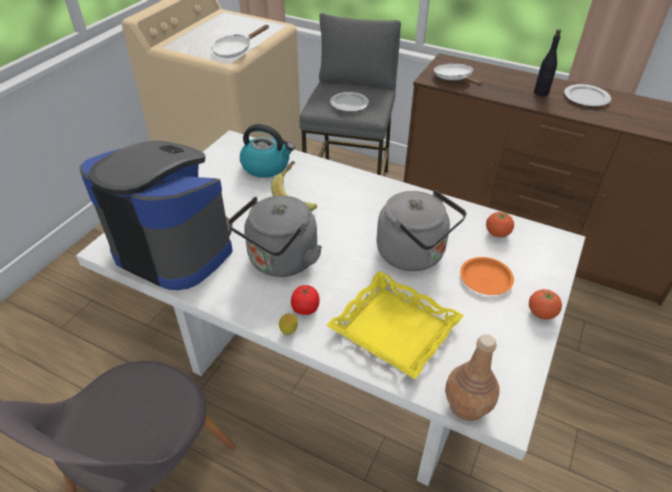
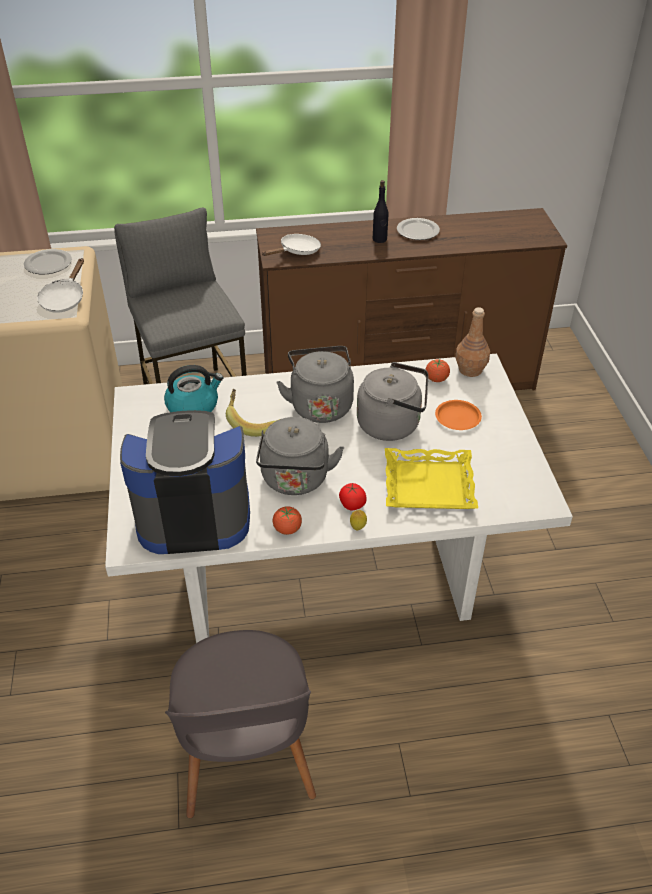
camera: 35 degrees left, 0 degrees up
(350, 103) = (191, 311): plate -> plate (49, 263)
(366, 208) = (320, 404): none -> grey kettle
(455, 79) = (297, 251): white frying pan -> white frying pan turned 105 degrees clockwise
(467, 406) = (518, 509): brown bottle -> brown bottle (470, 370)
(541, 313) = (513, 424): tomato -> tomato (287, 529)

